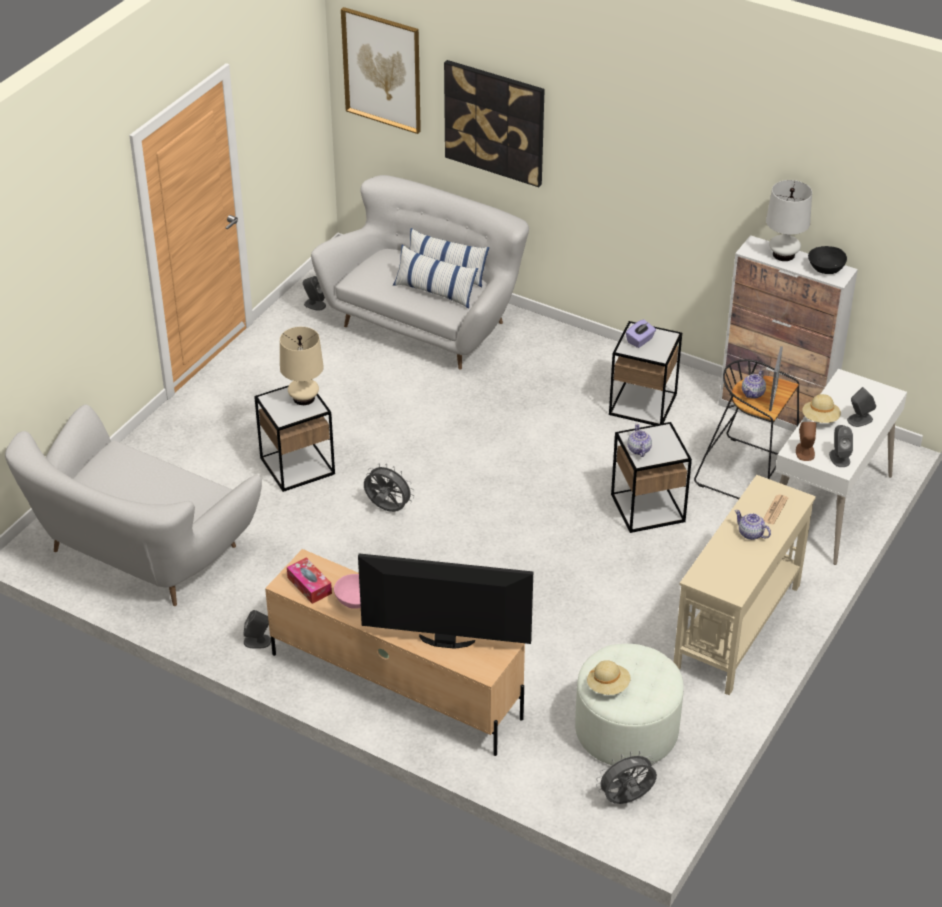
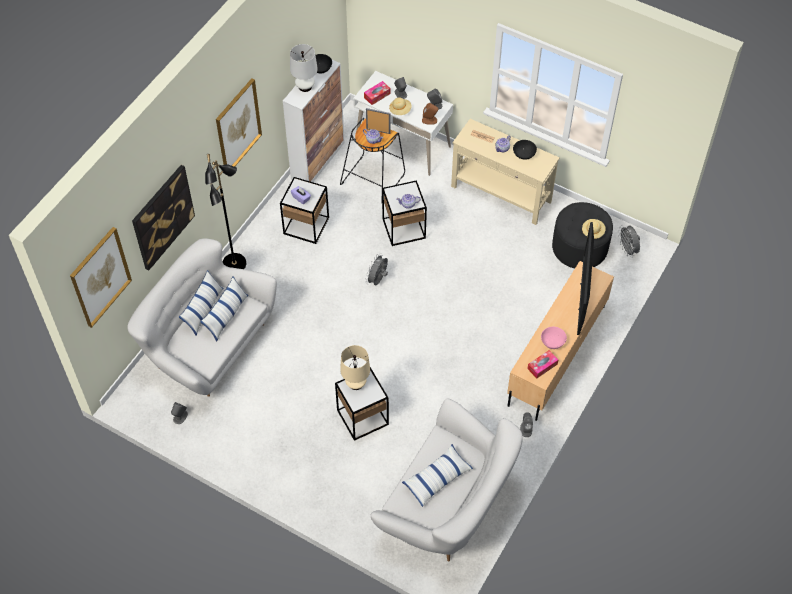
camera: 90 degrees left, 15 degrees up
(145, 488) = (437, 478): none -> pillow
(387, 509) = (405, 363): grey fan -> grey fan (378, 280)
(565, 339) = (235, 264): none -> black floor lamp
(626, 729) = (579, 247): white ottoman -> black ottoman
(660, 168) = (238, 126): none -> picture
(741, 561) = (524, 154): none -> black bowl
(849, 393) = (377, 95): none -> tissue box

